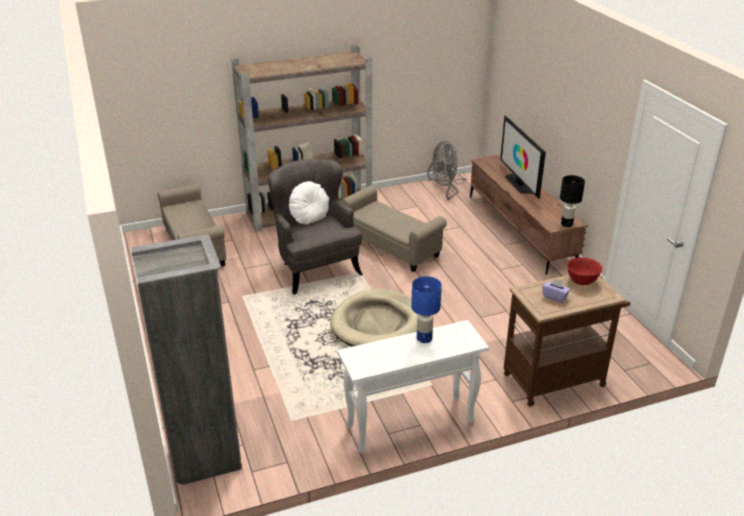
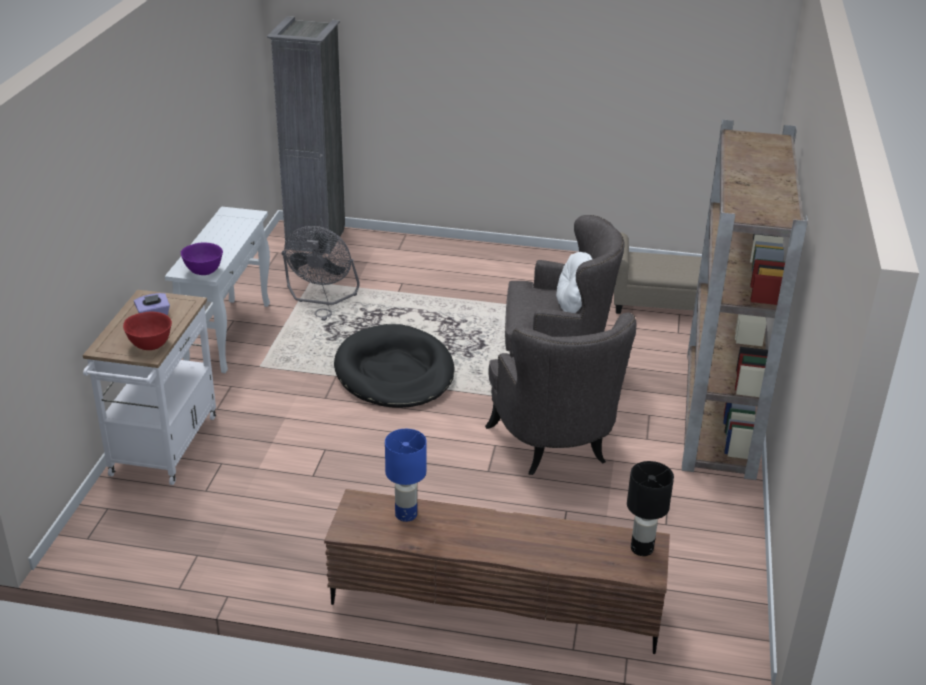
camera: 120 degrees right, 0 degrees up
(378, 324) = (394, 372): beige dog bed -> black dog bed
(392, 247) = (555, 447): beige ottoman -> grey armchair
(424, 338) = (223, 251): blue table lamp -> blue table lamp (406, 514)
(446, 187) = (718, 593): grey fan -> grey fan (320, 298)
(461, 332) = (203, 271): none -> purple bowl
(519, 183) = (524, 542): television -> none
(556, 380) = (162, 448): brown cart -> white cart
(567, 224) = (349, 519): black table lamp -> black table lamp (642, 549)

